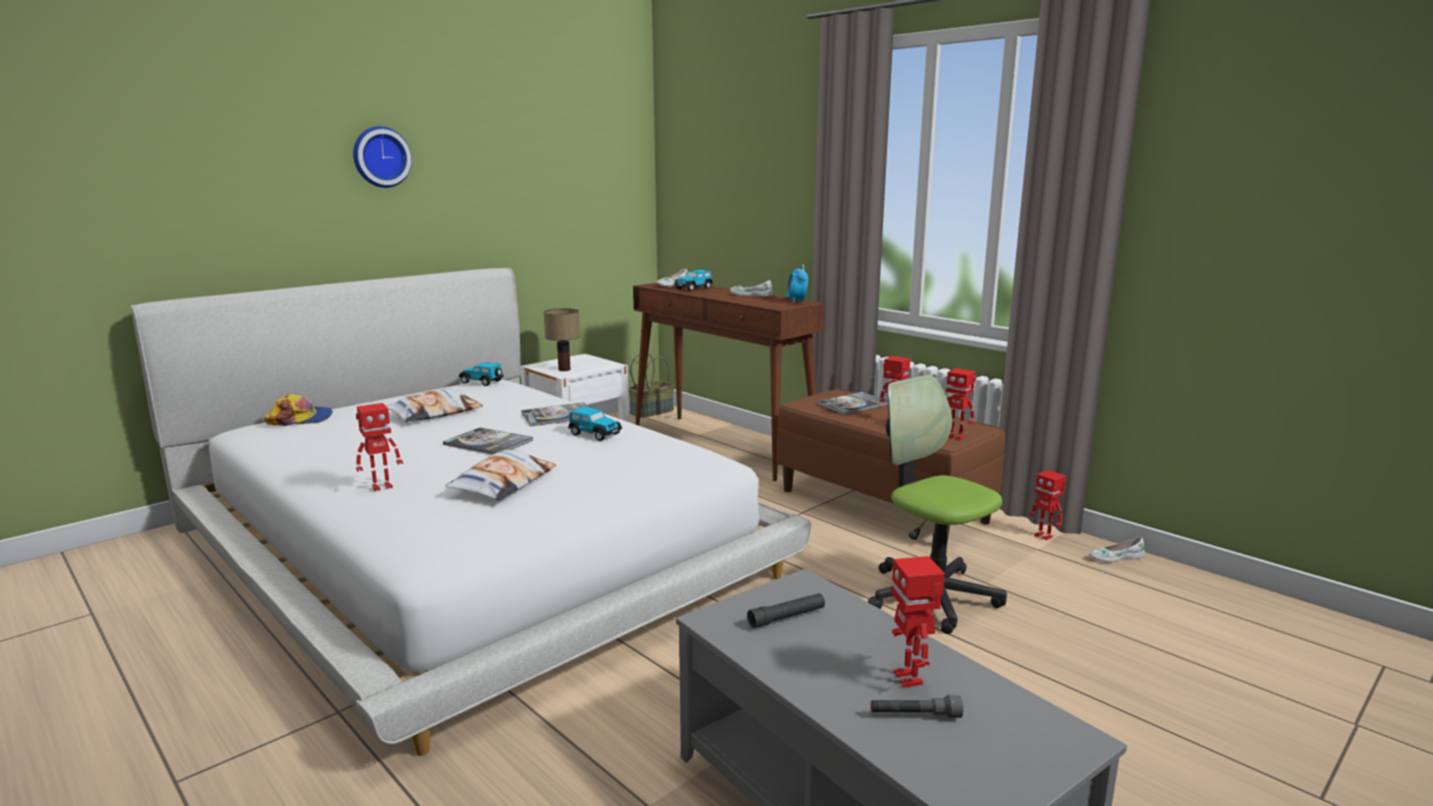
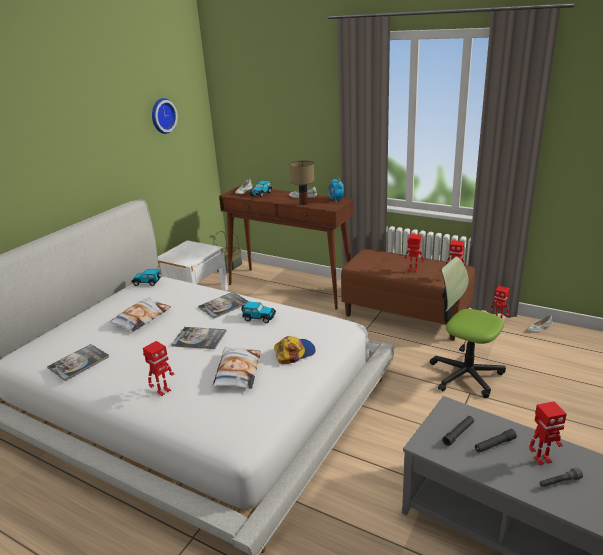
camera: 15 degrees left, 10 degrees up
(301, 419) = (52, 341): cap -> cap (294, 353)
(380, 157) = (51, 142): wall clock -> wall clock (162, 116)
(563, 369) = (185, 258): table lamp -> table lamp (303, 203)
(838, 643) = (494, 445): none -> black flashlight
(853, 404) = (382, 261): book -> book (78, 362)
(909, 678) = (542, 459): toy robot -> toy robot turned 75 degrees counterclockwise

